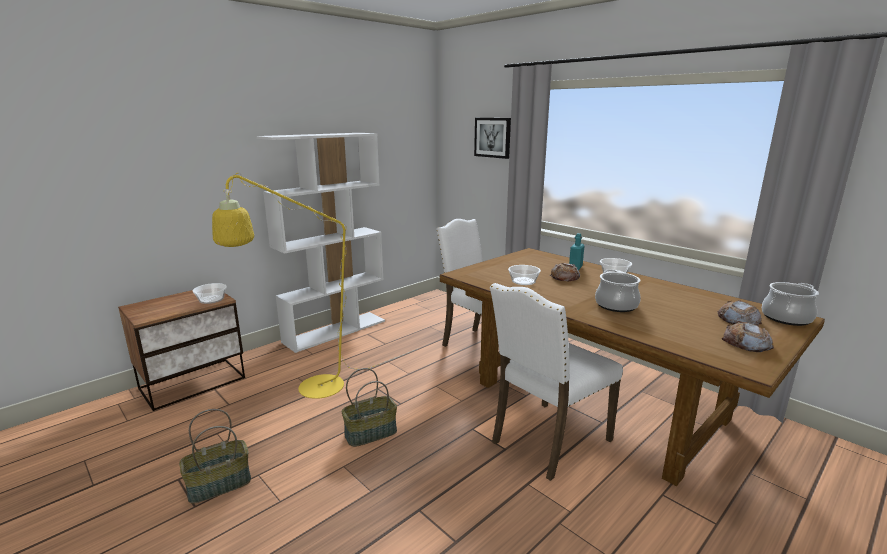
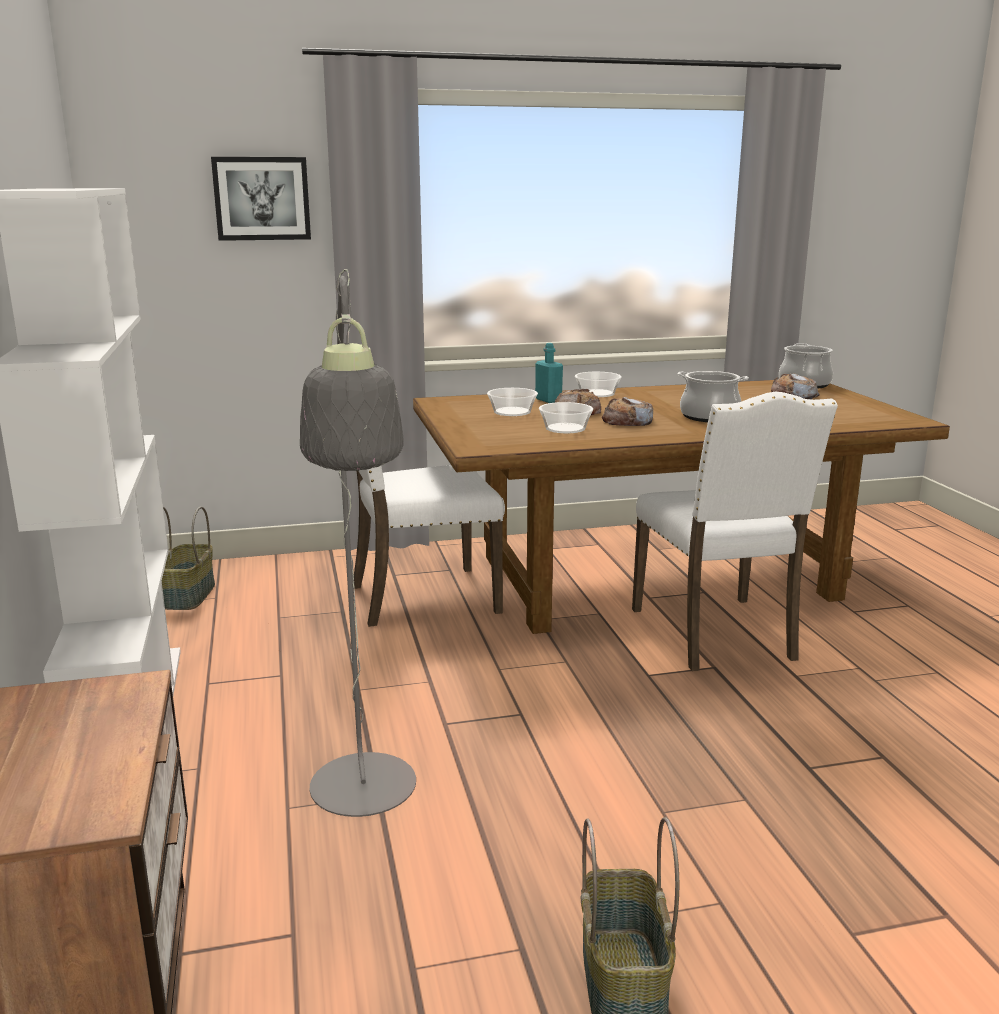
camera: 60 degrees left, 0 degrees up
(211, 299) = (110, 700): bowl -> bowl (512, 412)
(310, 390) = (366, 801): yellow floor lamp -> grey floor lamp
(371, 433) = (586, 763): basket -> basket (188, 595)
(746, 343) = (854, 407): bread -> bread (627, 421)

